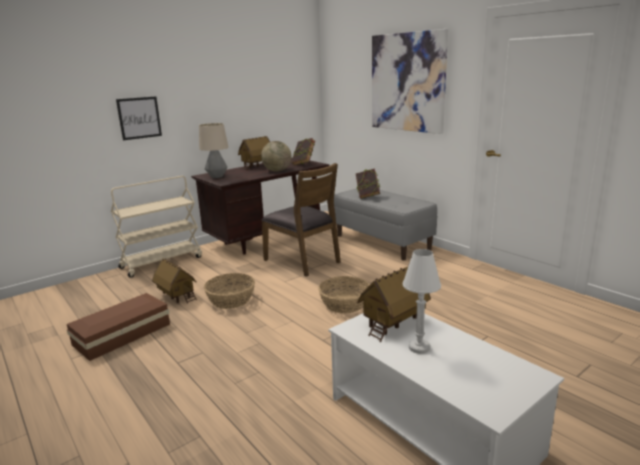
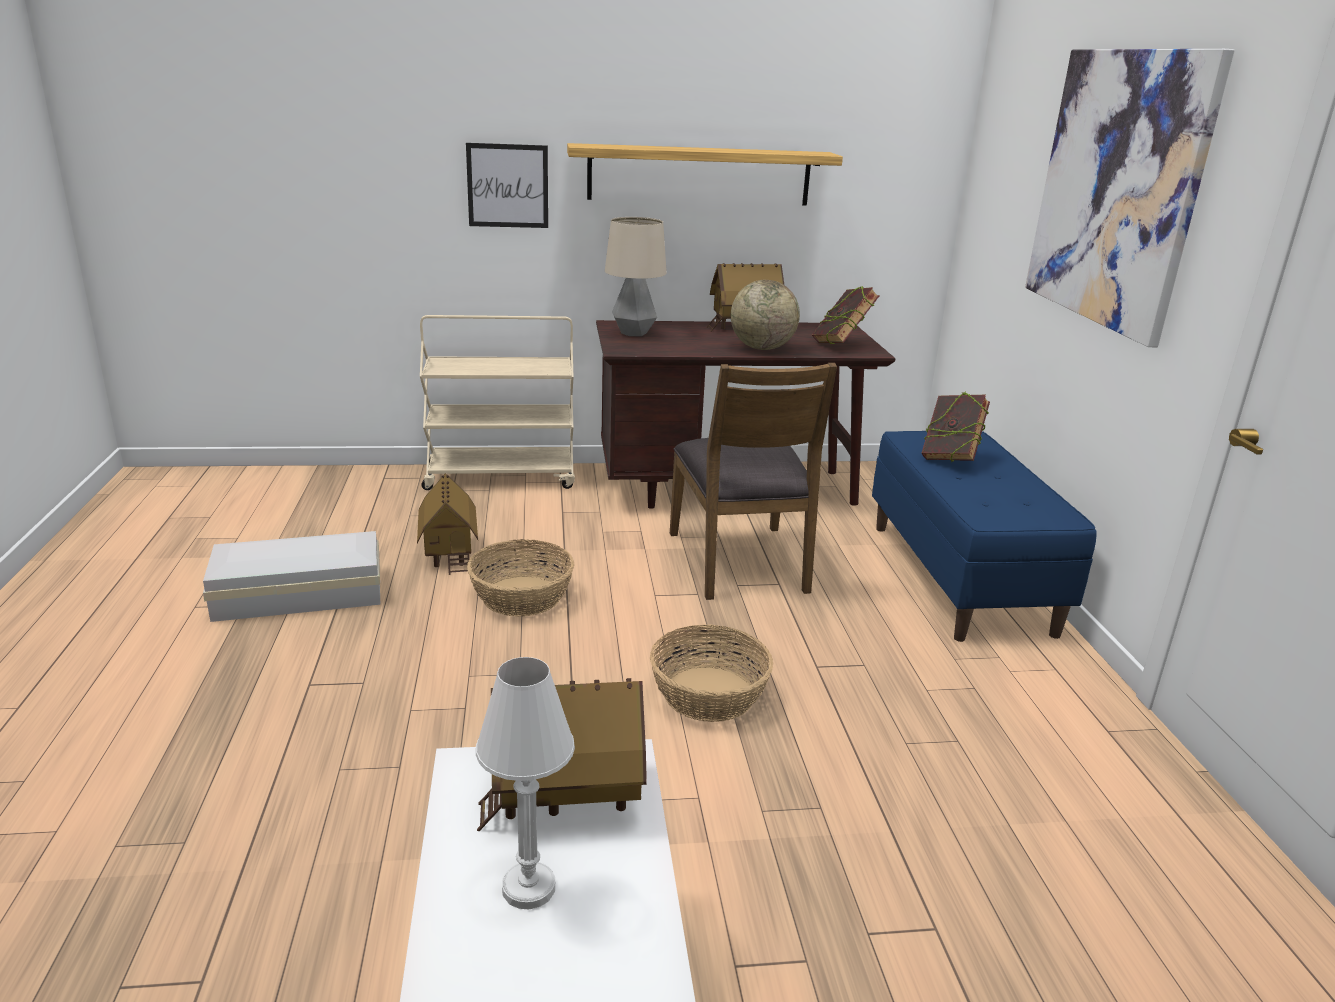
camera: 30 degrees right, 5 degrees up
(120, 334) = (296, 593): brown storage box -> white storage box
(224, 102) = (699, 175): none -> shelf
(383, 242) = (960, 578): grey bench -> blue bench

